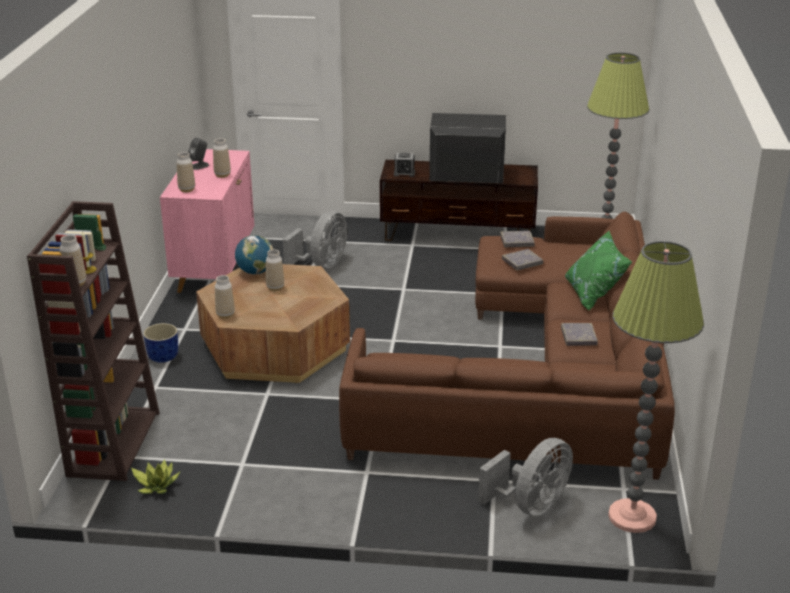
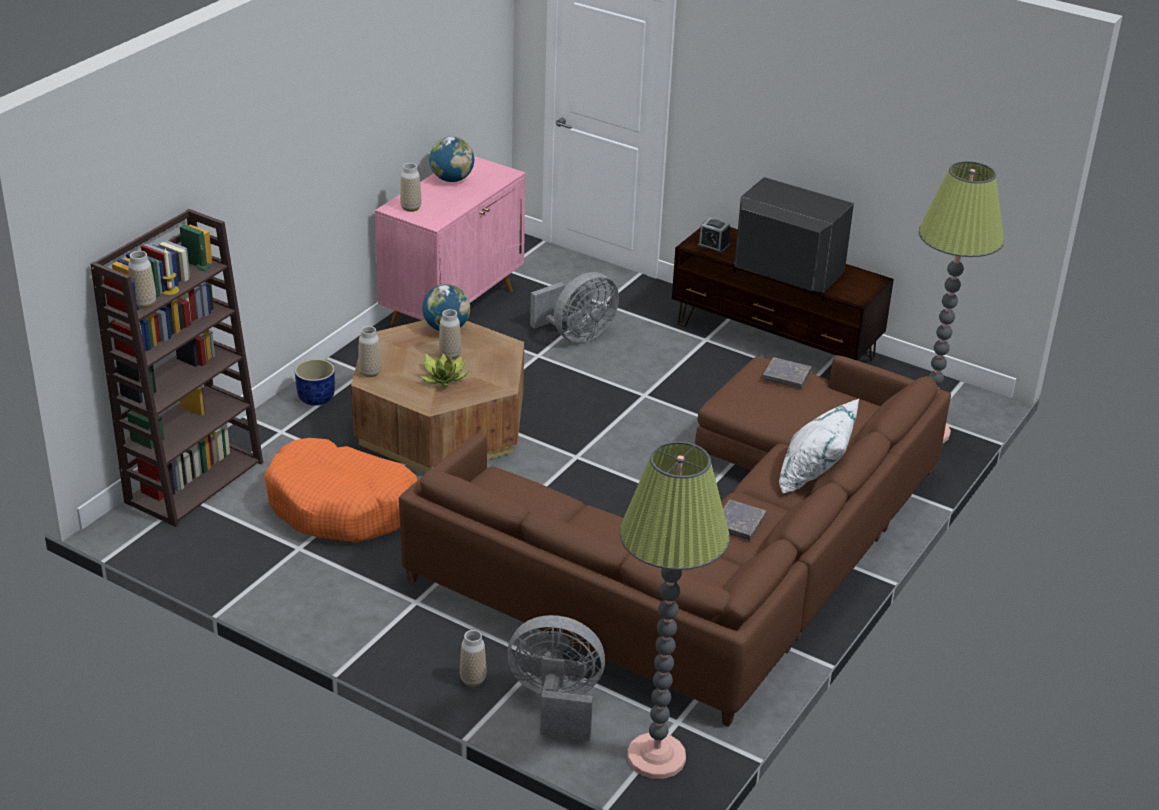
camera: 25 degrees right, 5 degrees up
(156, 485) = (200, 542): potted plant -> potted plant (444, 378)
(199, 166) = (452, 179): grey speaker -> globe
(222, 175) = (465, 199): vase -> vase (473, 680)
(250, 424) = (341, 506): none -> orange dog bed
(522, 262) = (765, 406): grey book -> none
(531, 505) = (556, 702): grey fan -> grey fan turned 150 degrees counterclockwise
(594, 294) = (814, 475): green pillow -> white pillow

